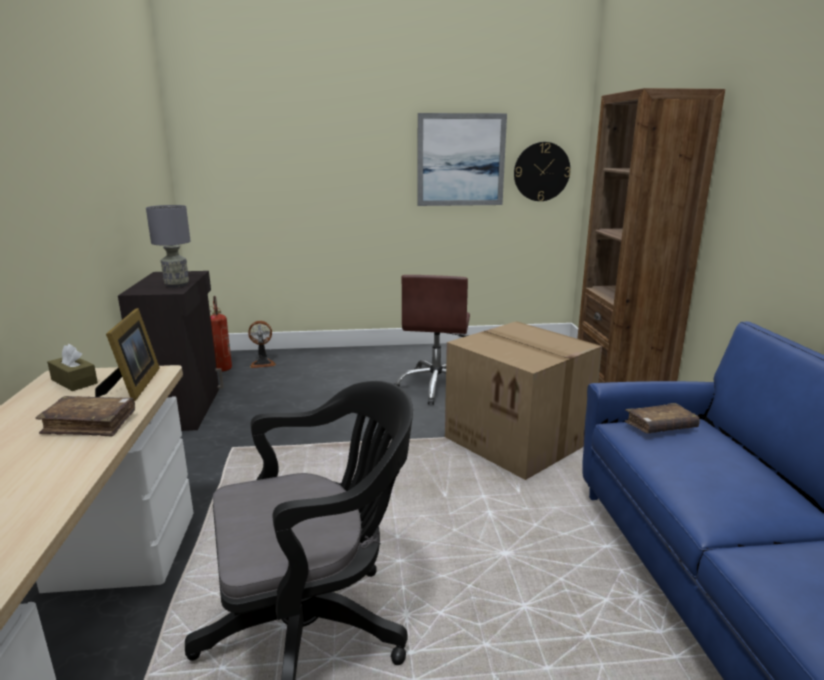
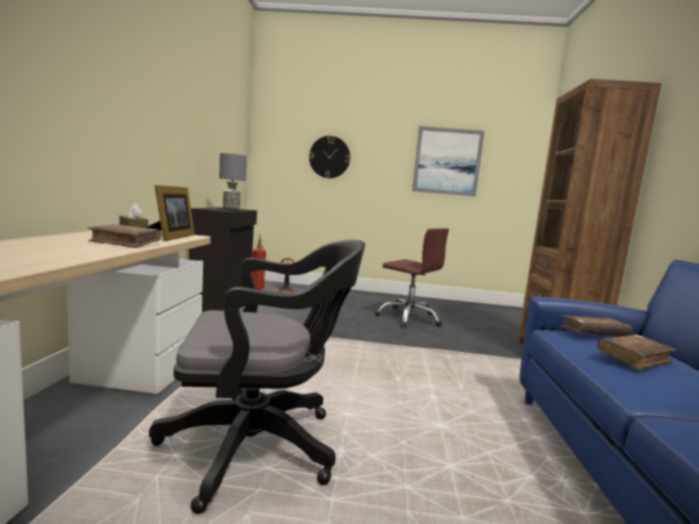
camera: 10 degrees right, 10 degrees down
(436, 386) = (409, 318): brown office chair -> brown office chair turned 75 degrees counterclockwise
(519, 440) = (469, 357): cardboard box -> none
(541, 171) = (508, 175): wall clock -> wall clock (329, 157)
(701, 465) = (633, 359): none -> brown book

